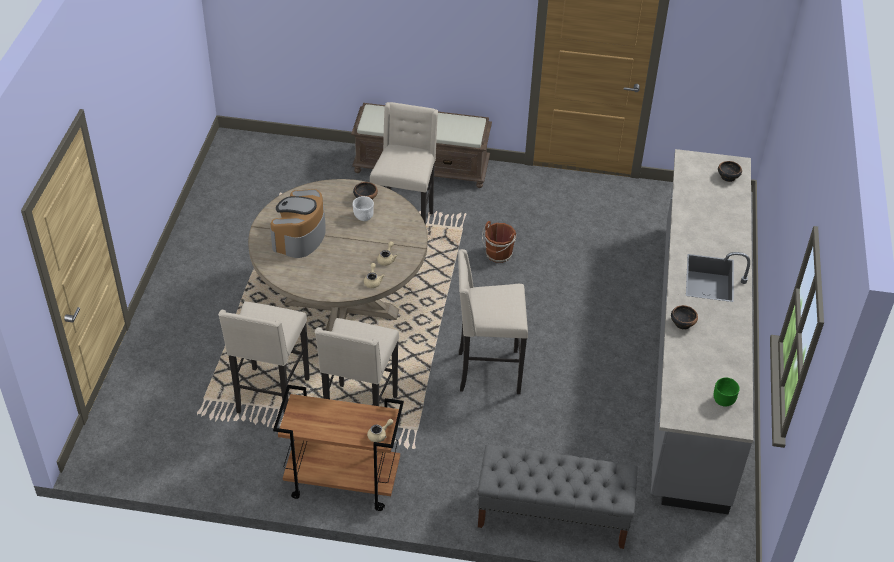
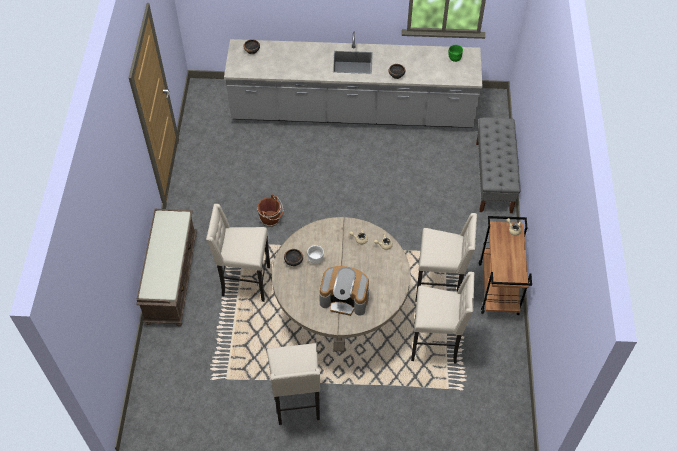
camera: 95 degrees left, 10 degrees up
(487, 372) = (387, 217): beige stool -> beige stool (297, 402)

